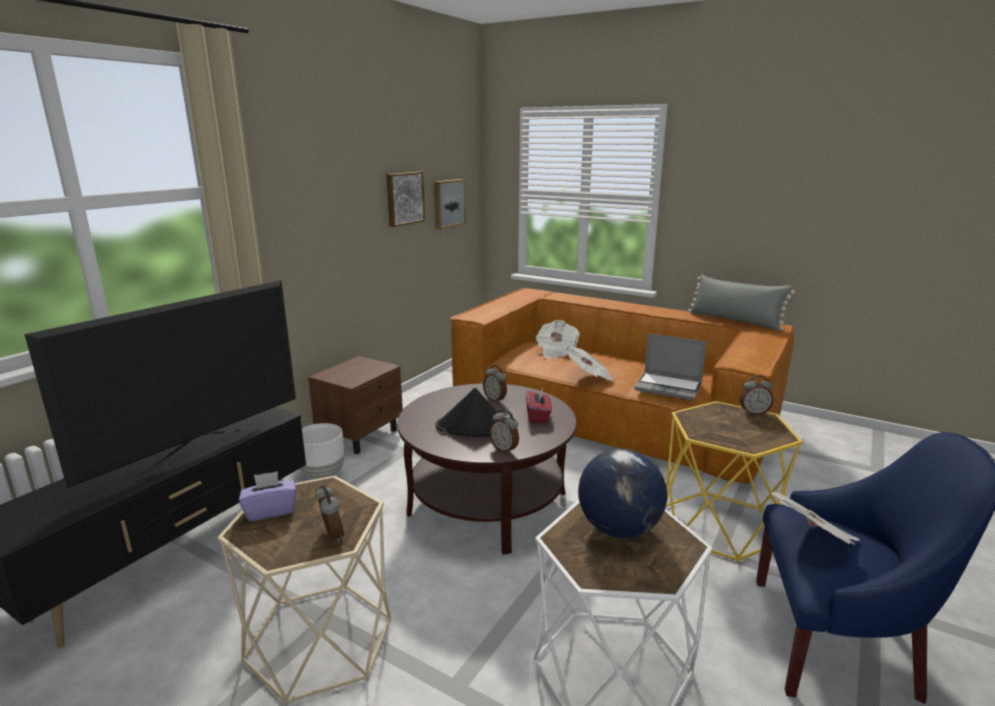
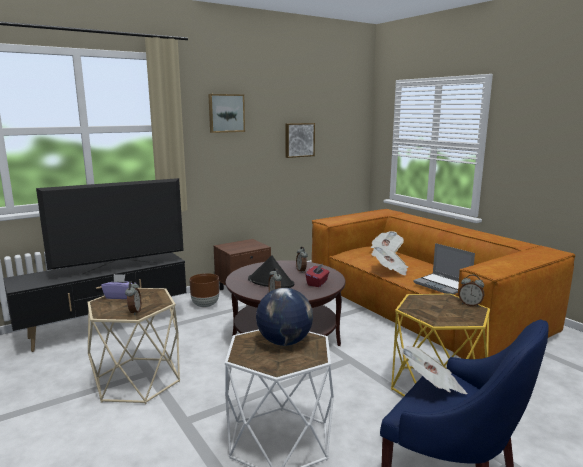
camera: 25 degrees right, 5 degrees down
(322, 474) = (205, 305): white planter -> brown planter
(448, 203) = (337, 145): picture -> picture (226, 113)
(735, 320) = (526, 244): grey pillow -> none

